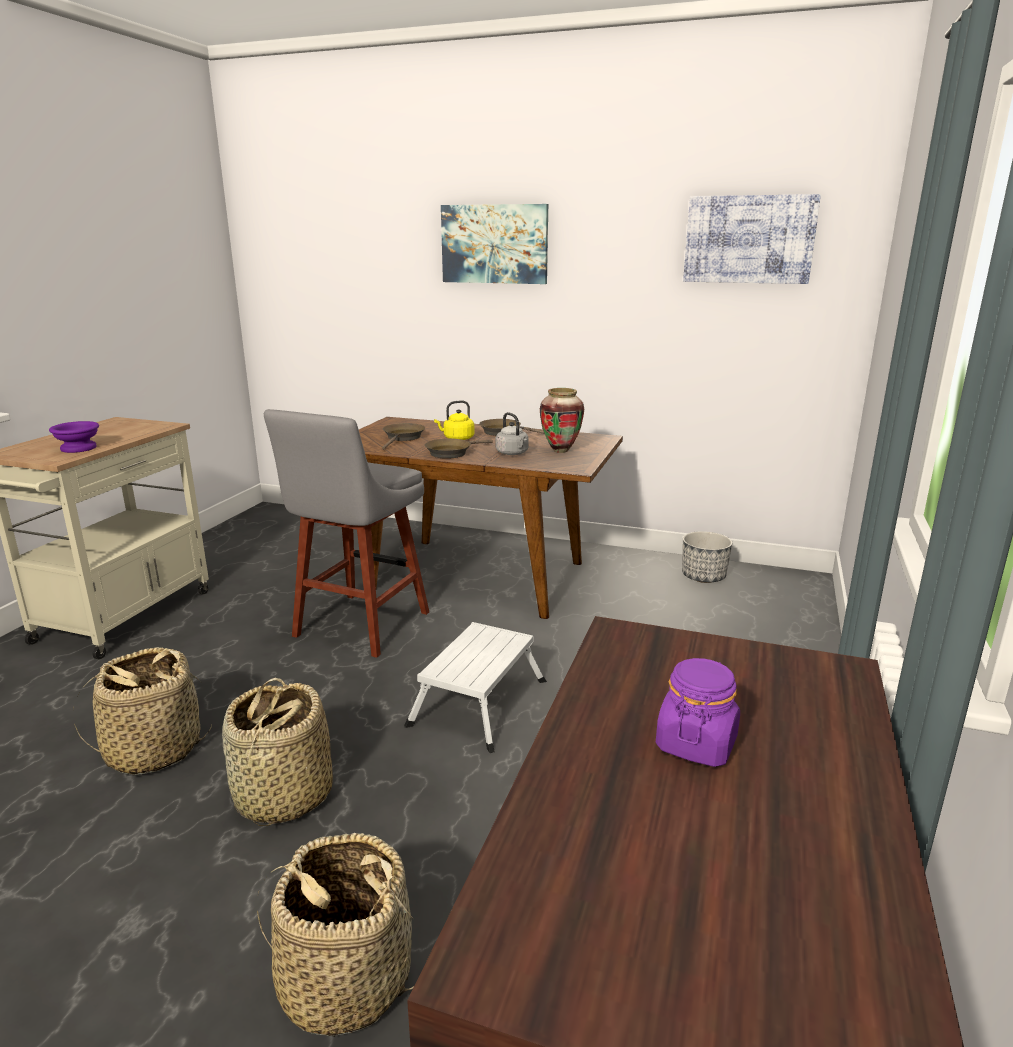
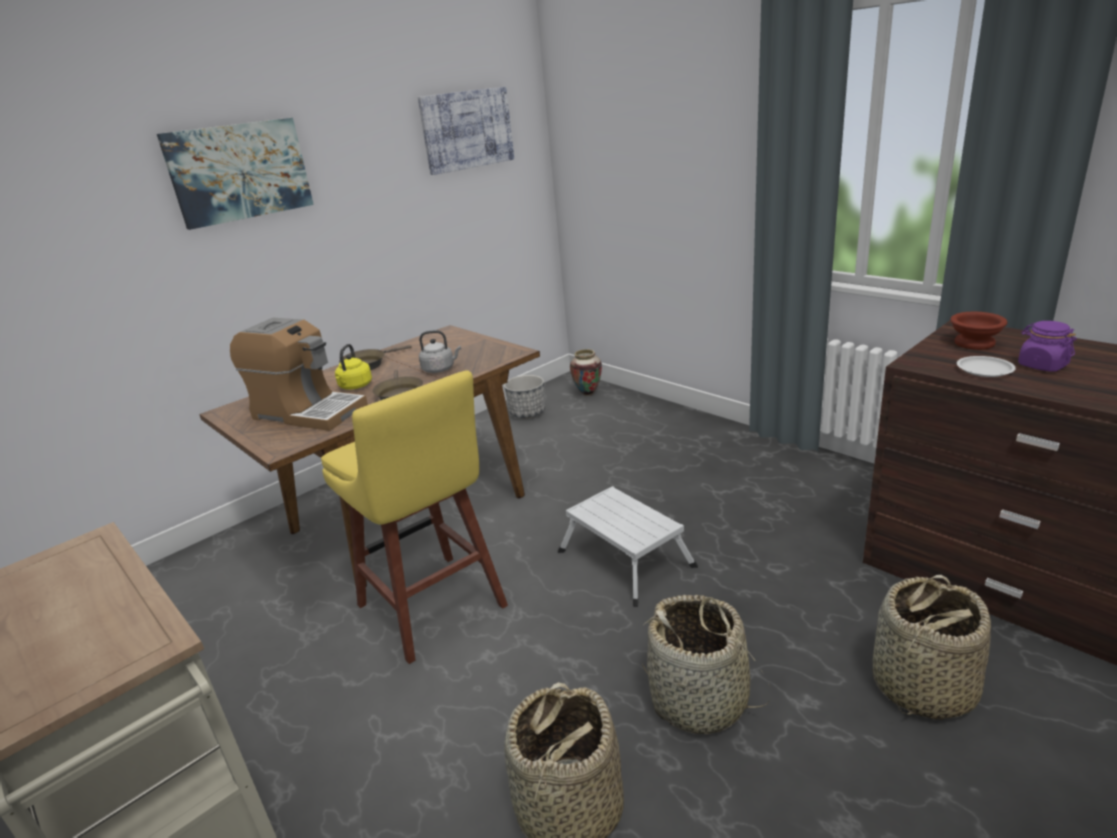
camera: 60 degrees left, 5 degrees up
(80, 448) = (113, 623): purple bowl -> none
(359, 625) = (433, 608): grey stool -> yellow stool
(403, 438) = (308, 412): brown frying pan -> coffee machine
(561, 450) = (459, 350): vase -> vase (587, 393)
(632, 688) = (984, 370): none -> white plate
(757, 681) = (975, 344): none -> brown bowl

